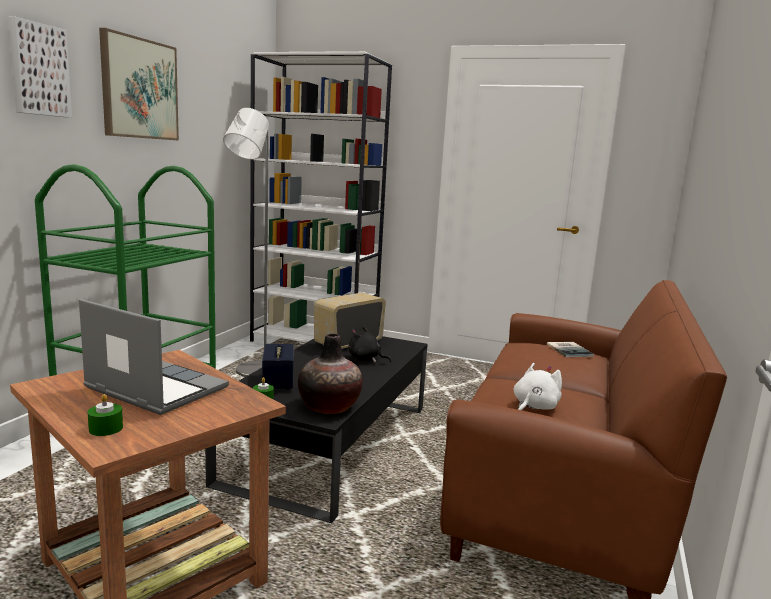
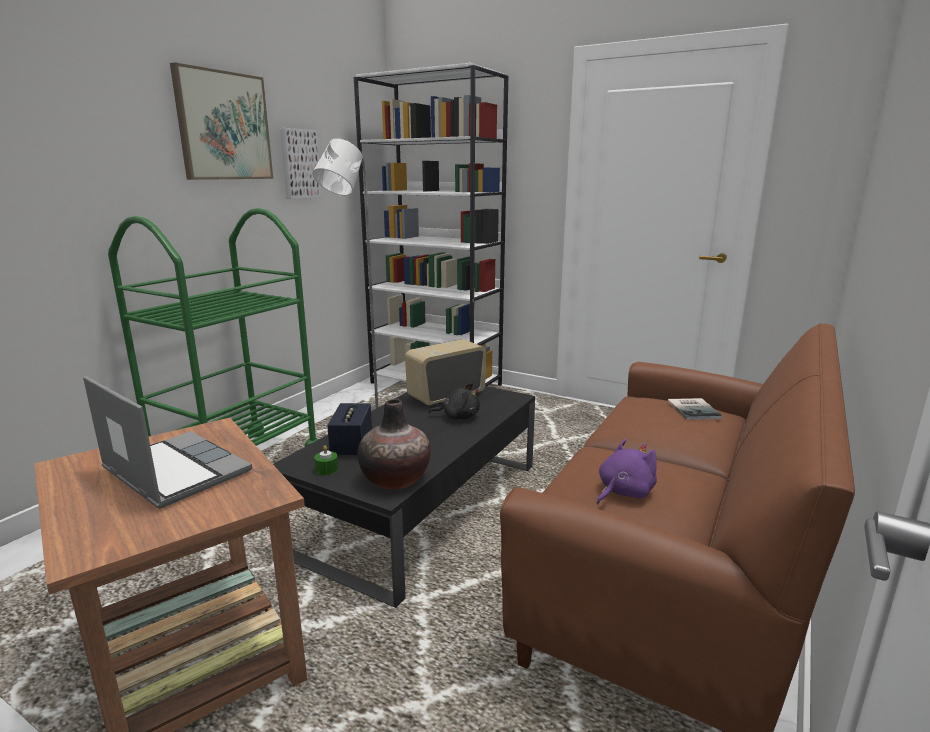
camera: 10 degrees right, 5 degrees up
(38, 70) = (101, 115): picture -> picture (299, 164)
(106, 428) = (92, 527): green candle -> none
(366, 359) = (458, 416): black plush toy -> black plush toy turned 150 degrees clockwise
(534, 406) = (623, 492): white plush toy -> purple plush toy

